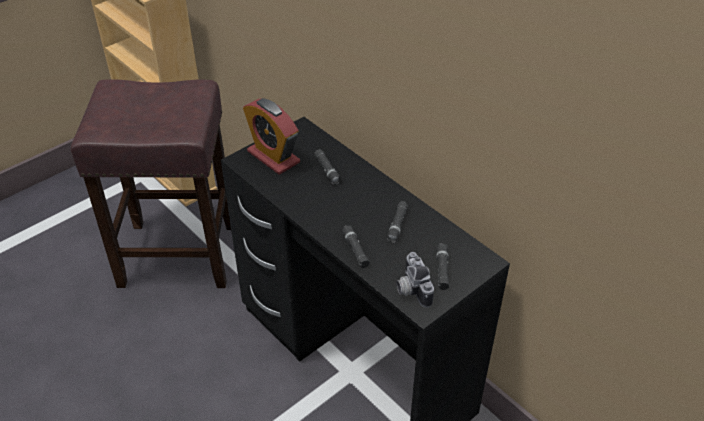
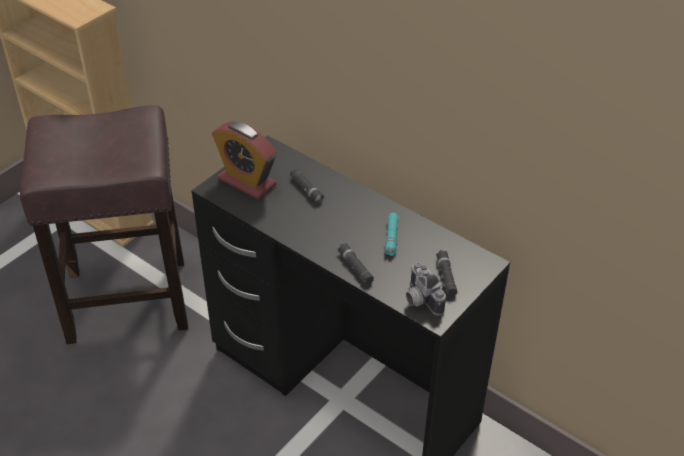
camera: 10 degrees left, 0 degrees up
(397, 225) = (391, 237): black flashlight -> turquoise flashlight

